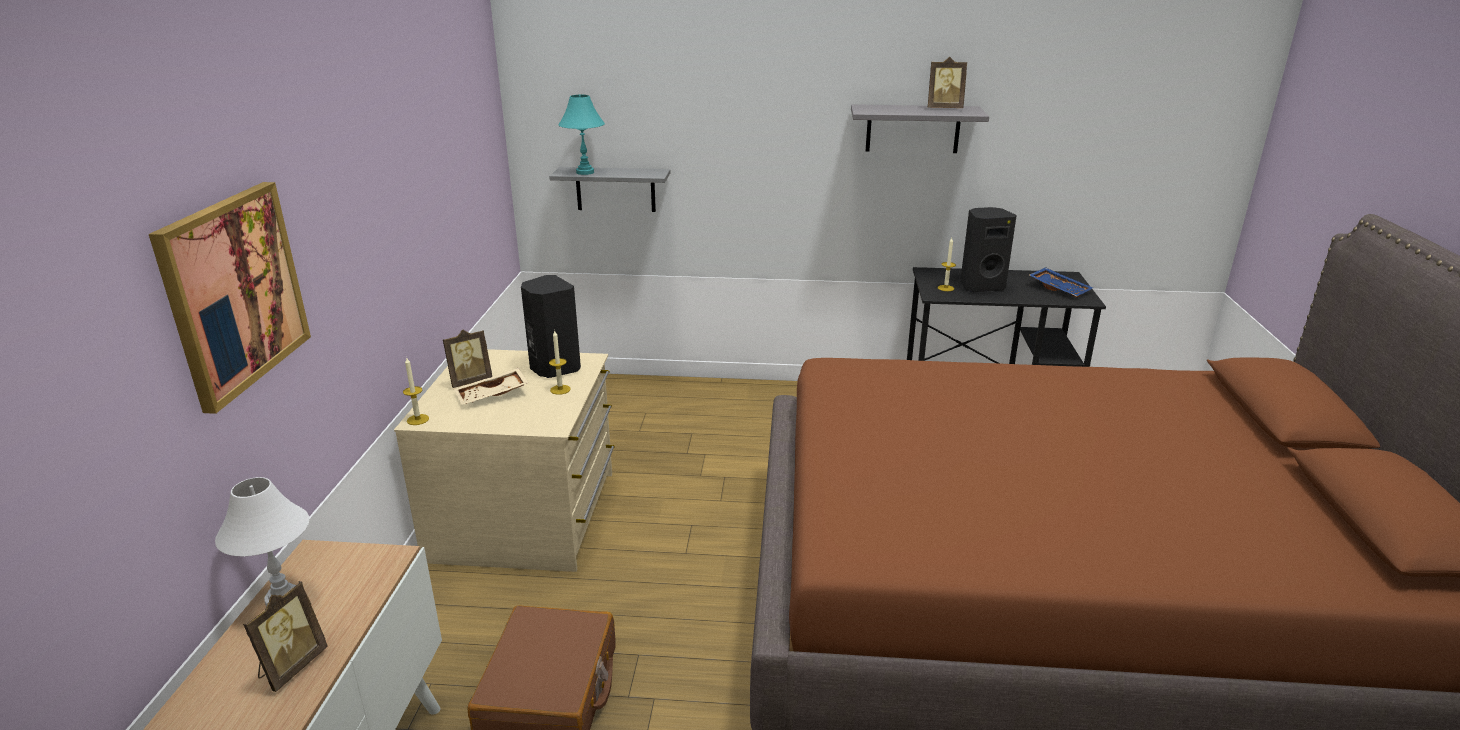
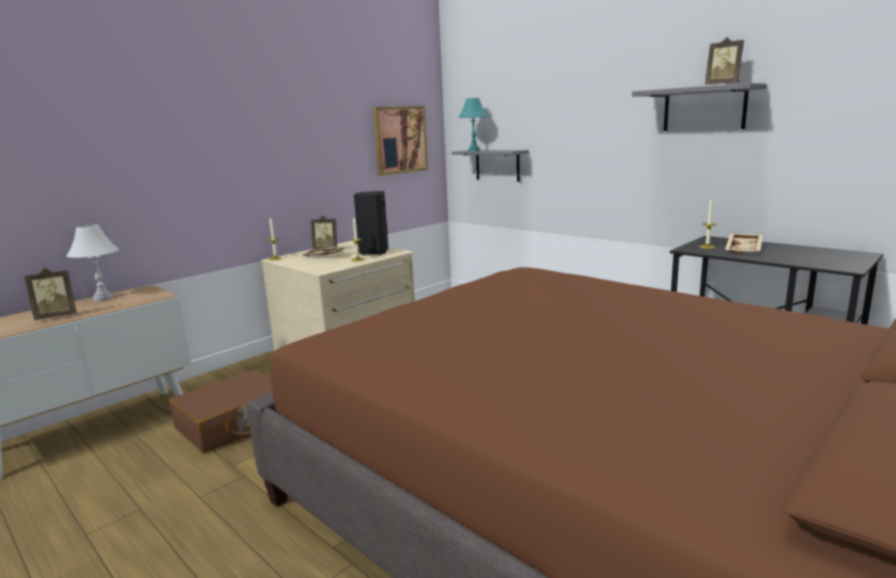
camera: 40 degrees right, 10 degrees down
(234, 292) = (129, 136): picture -> picture (400, 140)
(981, 286) = (744, 249): black speaker -> beige tray
(1059, 289) = (831, 259): blue tray -> none

